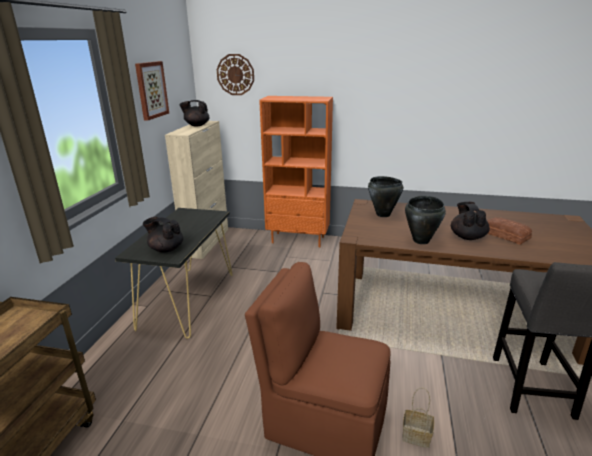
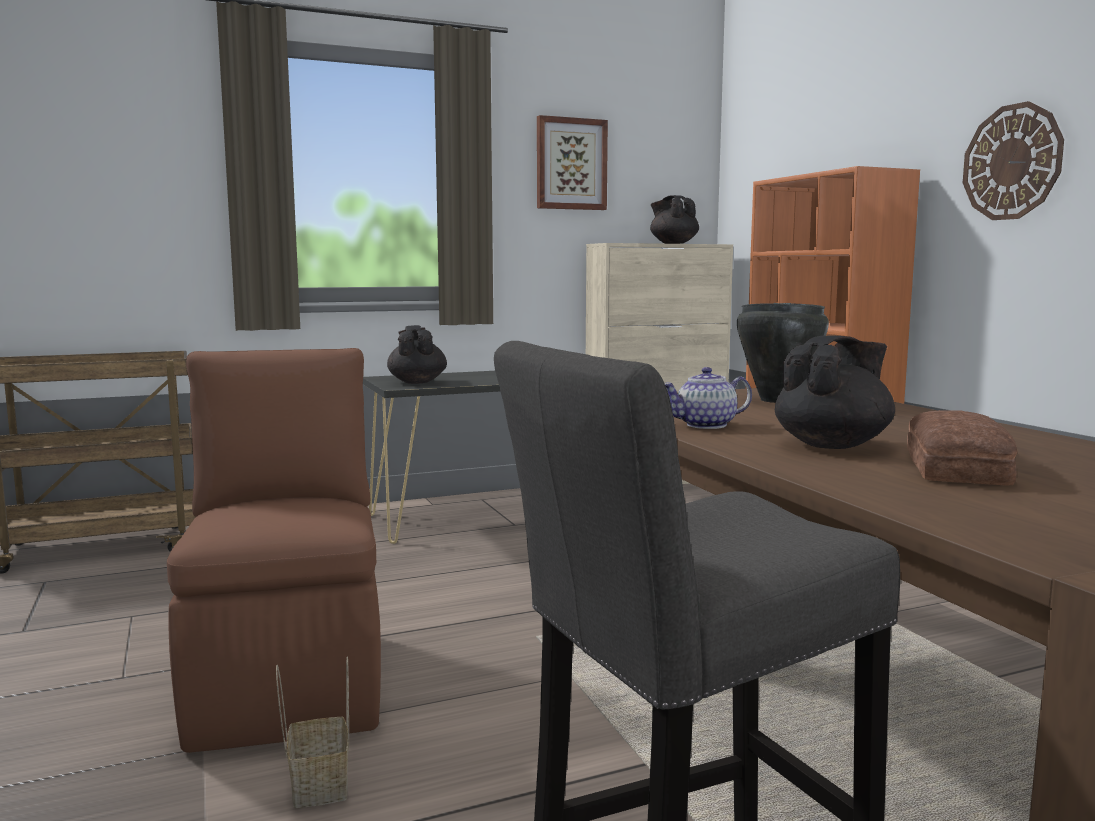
camera: 55 degrees right, 15 degrees down
(235, 74) = (770, 150): wall clock -> wall clock (1012, 162)
(421, 240) = (705, 425): black cooking pot -> teapot

